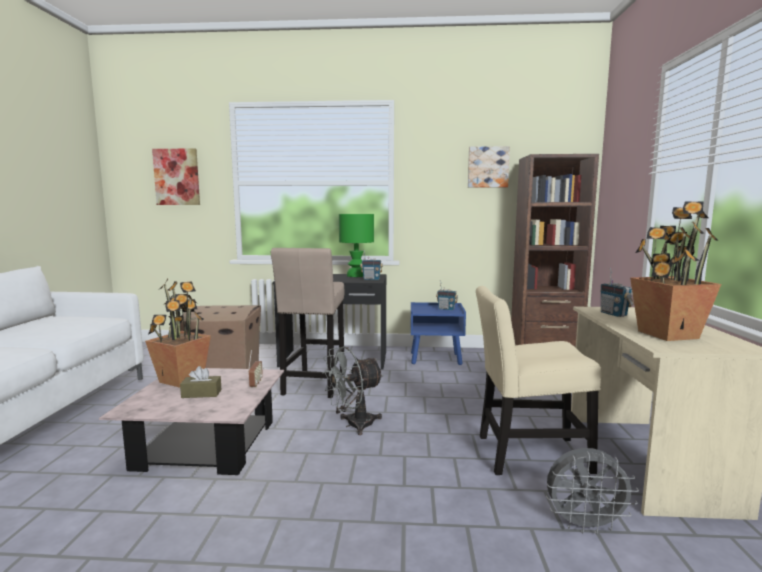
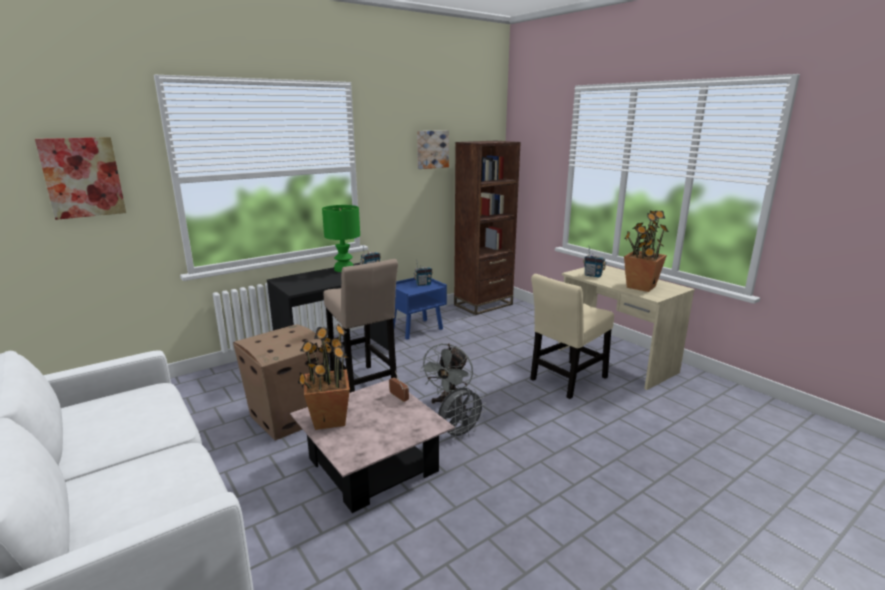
camera: 40 degrees left, 10 degrees up
(201, 393) = (376, 422): brown tissue box -> none
(585, 525) = (634, 406): grey fan -> grey fan (460, 434)

